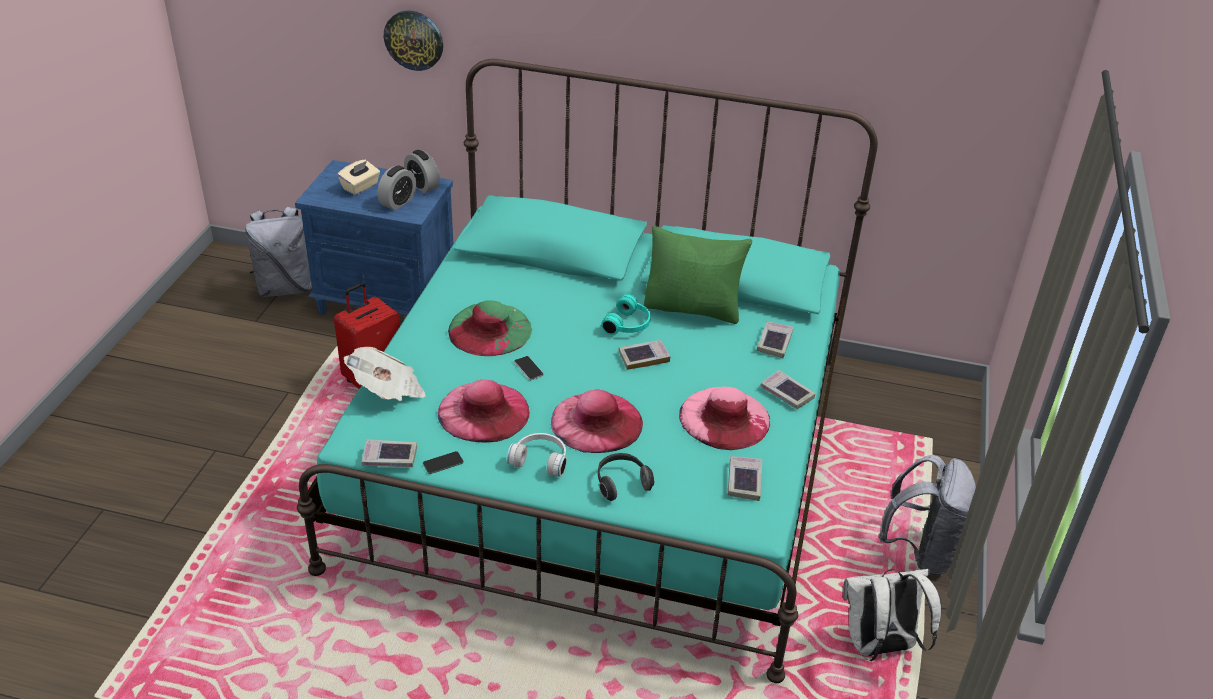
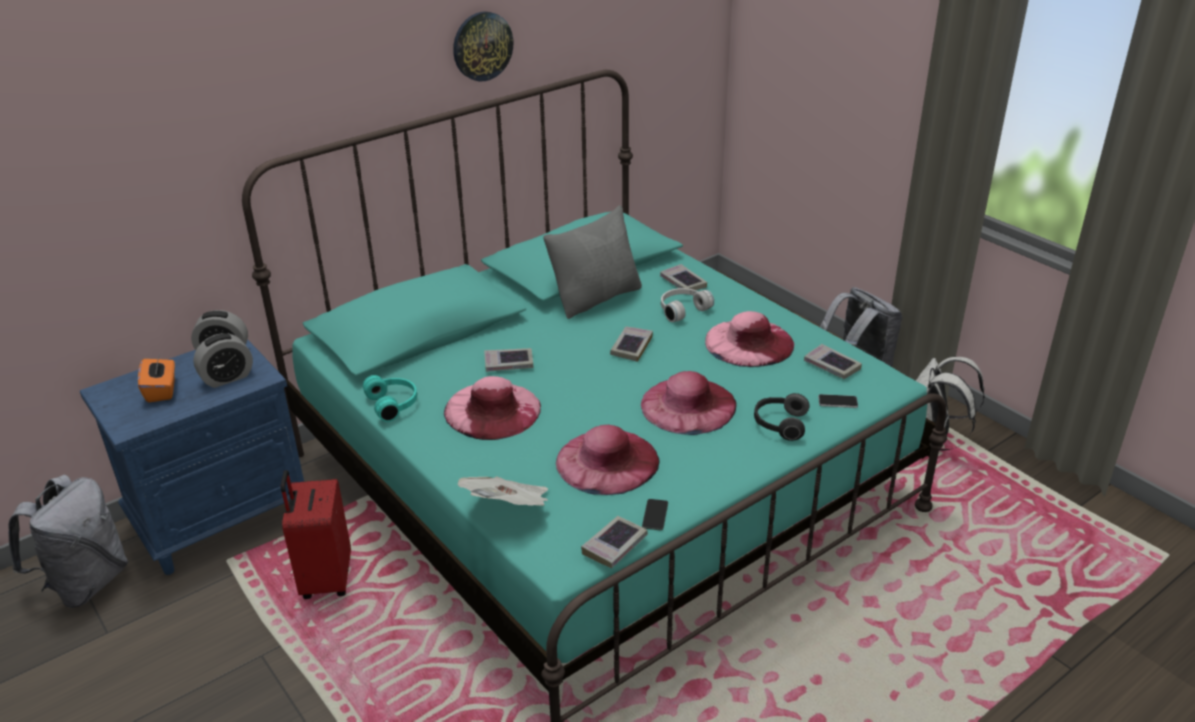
camera: 50 degrees left, 5 degrees down
(360, 187) = (162, 390): beige tissue box -> orange tissue box
(398, 202) = (227, 378): alarm clock -> alarm clock turned 75 degrees clockwise
(414, 40) = (156, 183): wall clock -> wall clock (482, 46)
(489, 329) = (492, 410): green hat -> pink hat
(528, 368) = (576, 411): phone -> phone (837, 402)
(541, 460) = (707, 455): white headphones -> white headphones (682, 310)
(629, 325) = (580, 336): turquoise headphones -> turquoise headphones (394, 404)
(693, 308) = (596, 298): green pillow -> grey pillow
(786, 393) = (749, 304): book -> book (509, 364)

